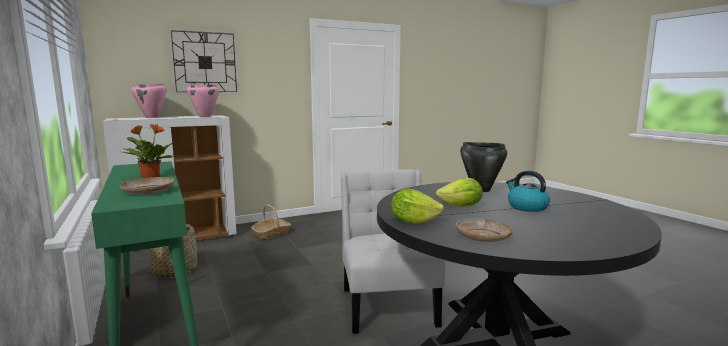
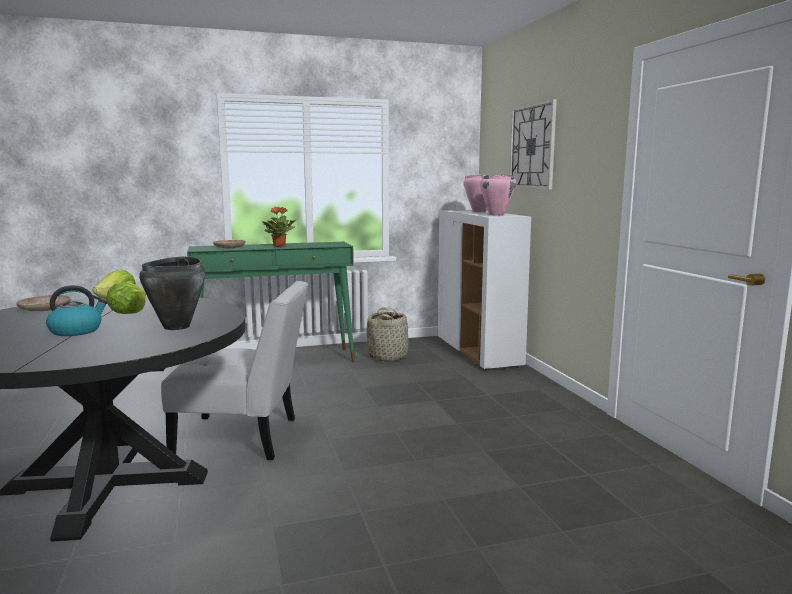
camera: 100 degrees right, 0 degrees up
(271, 233) = (494, 387): basket -> none

